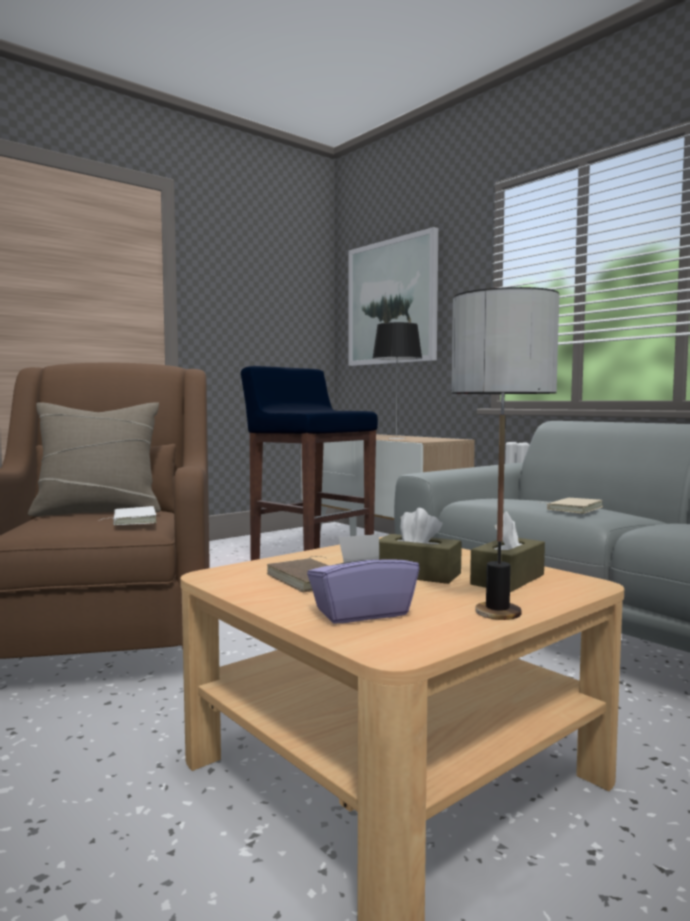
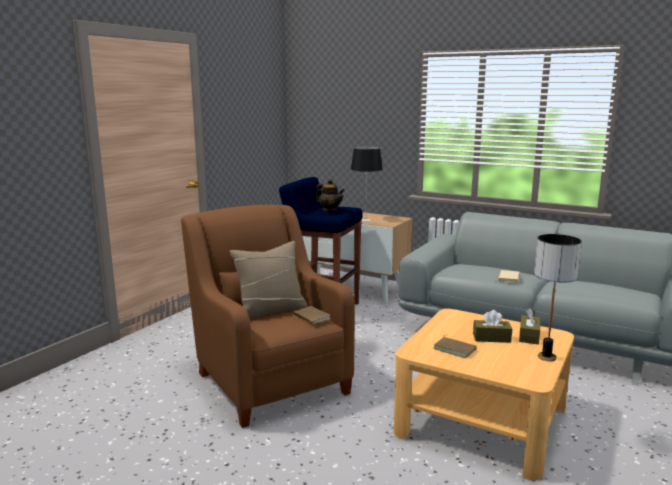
camera: 20 degrees left, 10 degrees up
(132, 520) = (311, 317): white book -> brown book
(319, 410) = (330, 211): none -> teapot
(361, 612) = (501, 366): purple tissue box -> none
(392, 302) = (339, 116): picture -> none

